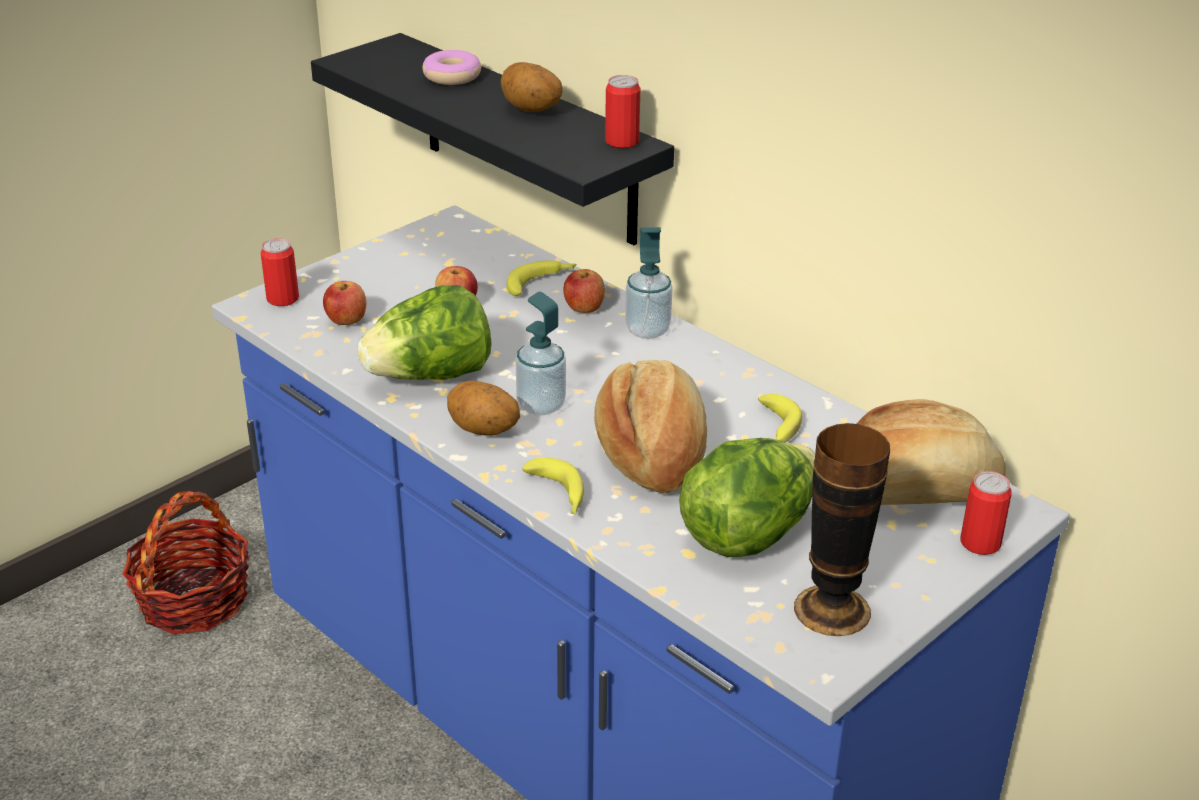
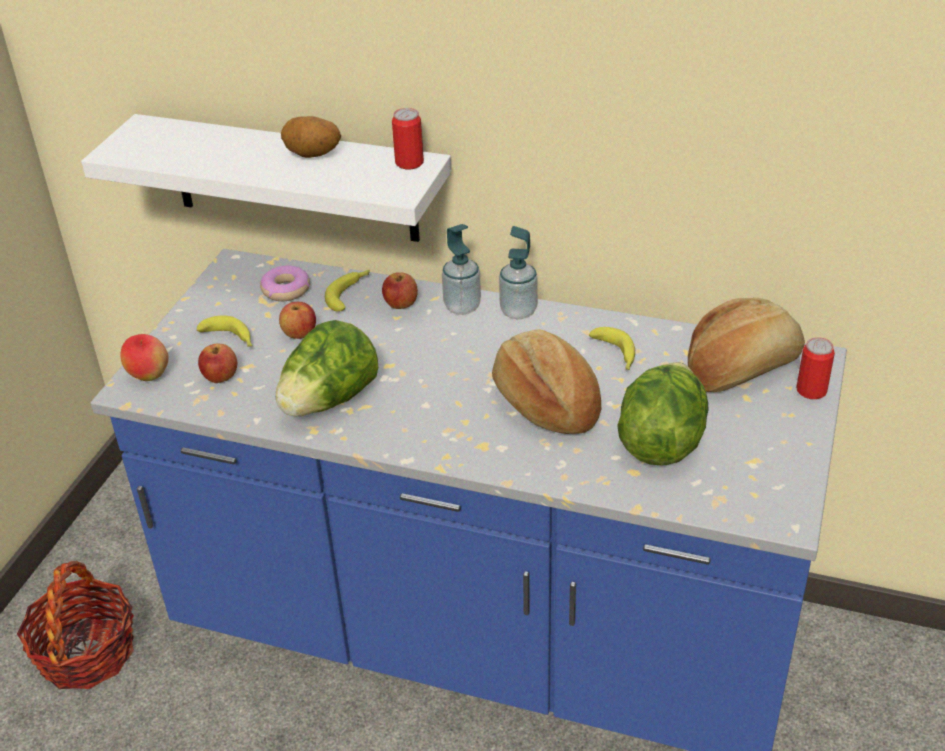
camera: 25 degrees left, 5 degrees up
(283, 299) = (149, 376): can -> apple
(452, 76) = (219, 142): donut -> donut (286, 290)
(483, 431) = (408, 432): potato -> none
(528, 140) = (293, 178): black shelf -> white shelf
(541, 405) = (434, 395): soap dispenser -> soap dispenser (518, 311)
(558, 495) = (507, 463): banana -> banana (230, 339)
(832, 609) = (760, 476): vase -> none

